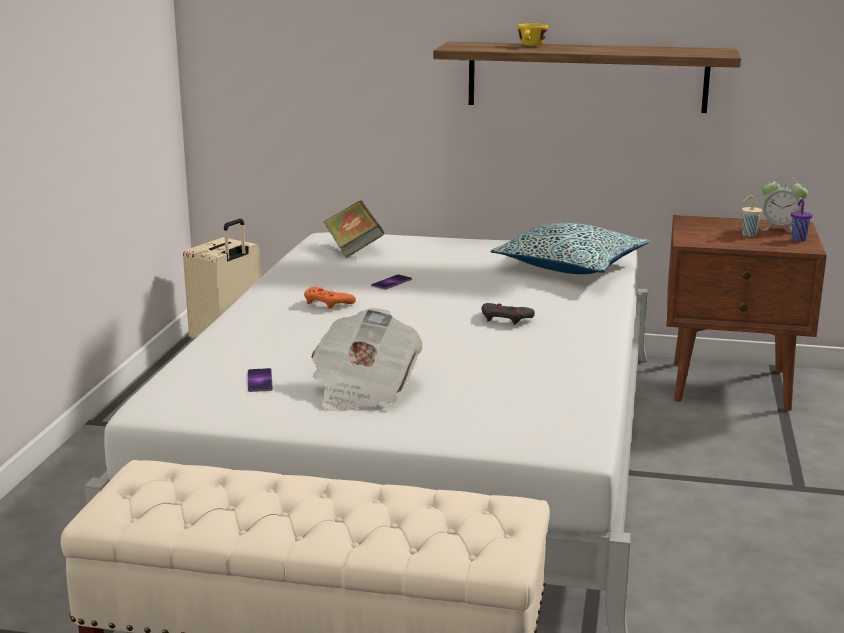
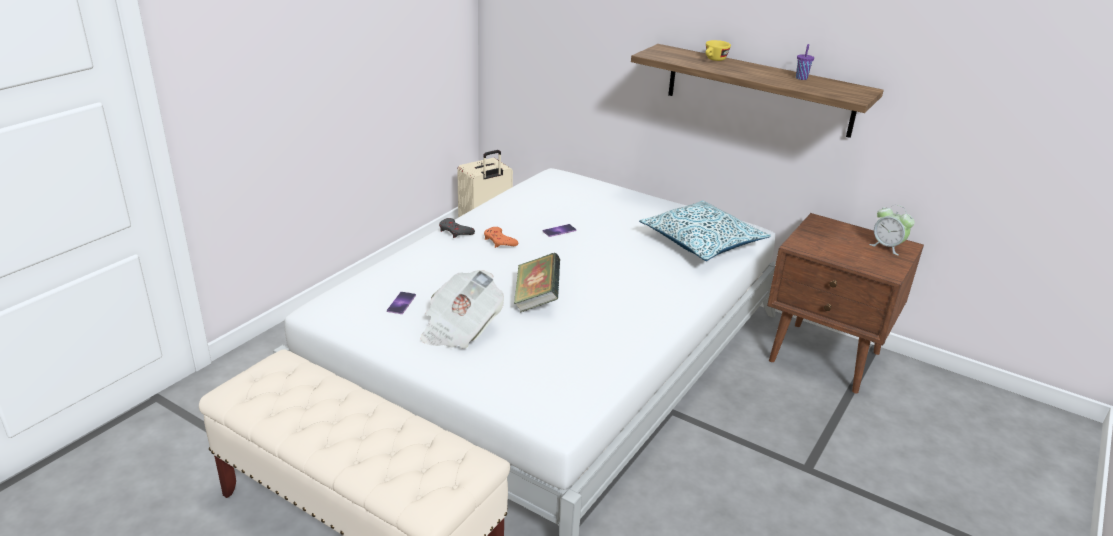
camera: 20 degrees right, 10 degrees up
(353, 248) = (562, 190): book -> book (536, 299)
(505, 318) = (611, 284): grey game controller -> grey game controller (455, 231)
(748, 235) = (852, 248): beige cup -> none
(798, 239) = (891, 262): purple cup -> purple cup (801, 78)

